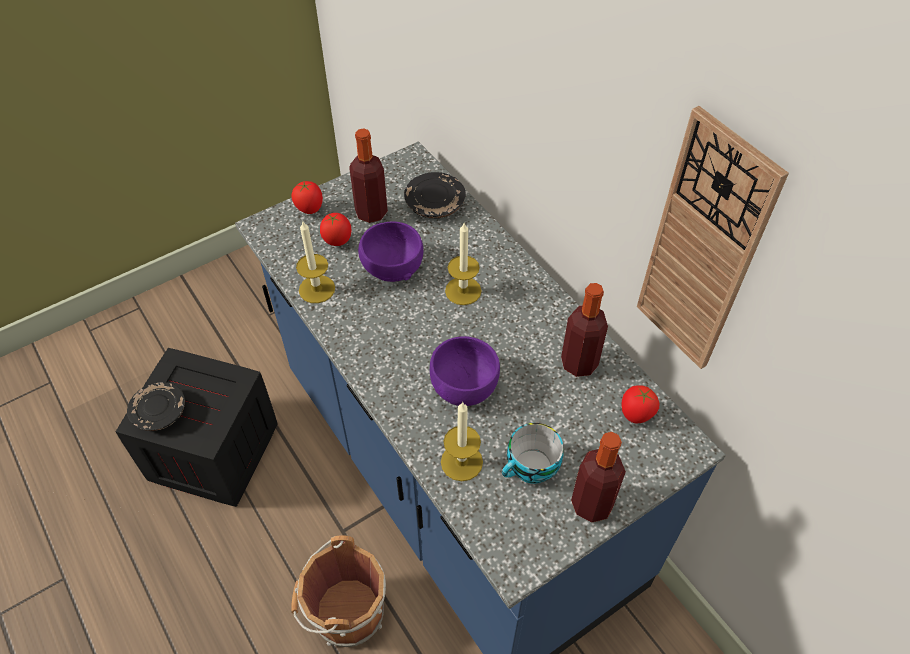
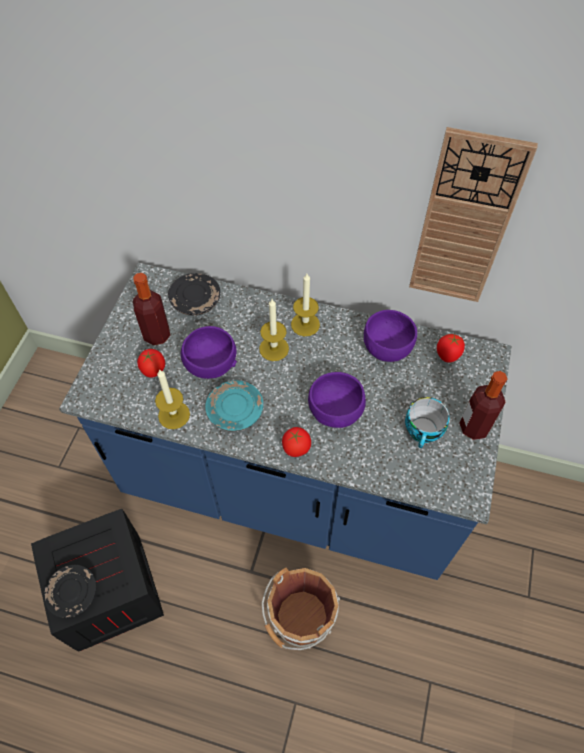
camera: 40 degrees left, 5 degrees up
(310, 209) = (109, 361): tomato -> tomato (296, 449)
(371, 322) = (235, 411): none -> turquoise plate
(461, 462) = (381, 459): candle -> candle (305, 324)
(579, 363) = (387, 347): bottle -> purple bowl

